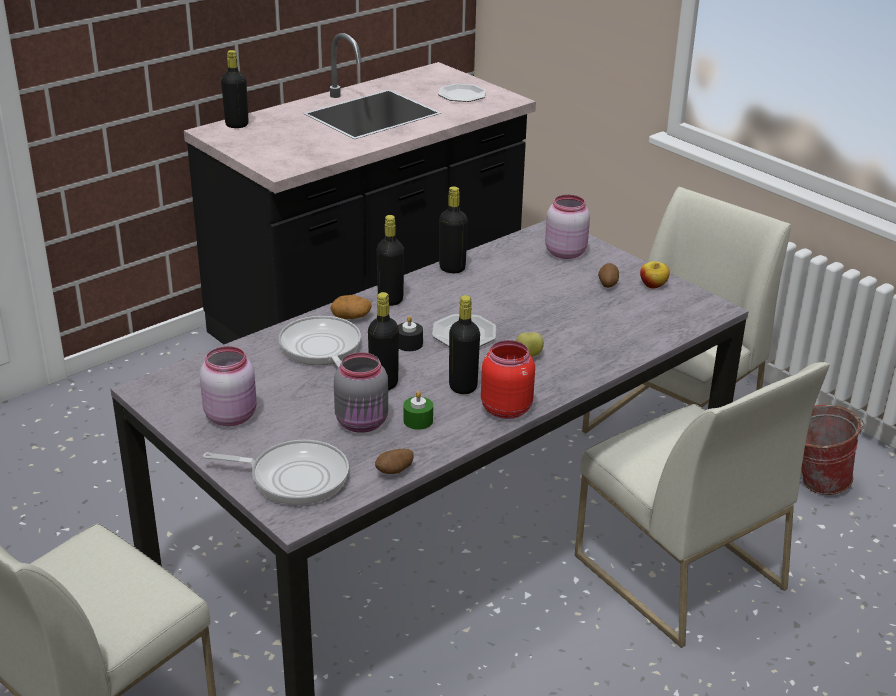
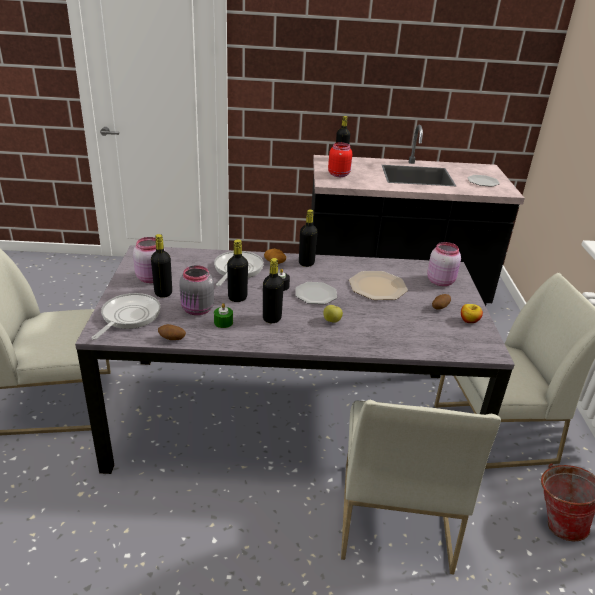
camera: 40 degrees right, 0 degrees up
(293, 477) = (128, 317): frying pan -> frying pan turned 120 degrees counterclockwise
(452, 268) = (362, 262): black bottle -> black bottle (163, 293)
(506, 408) = (275, 340): red jar -> red jar (339, 174)
(514, 291) = (378, 287): none -> plate

